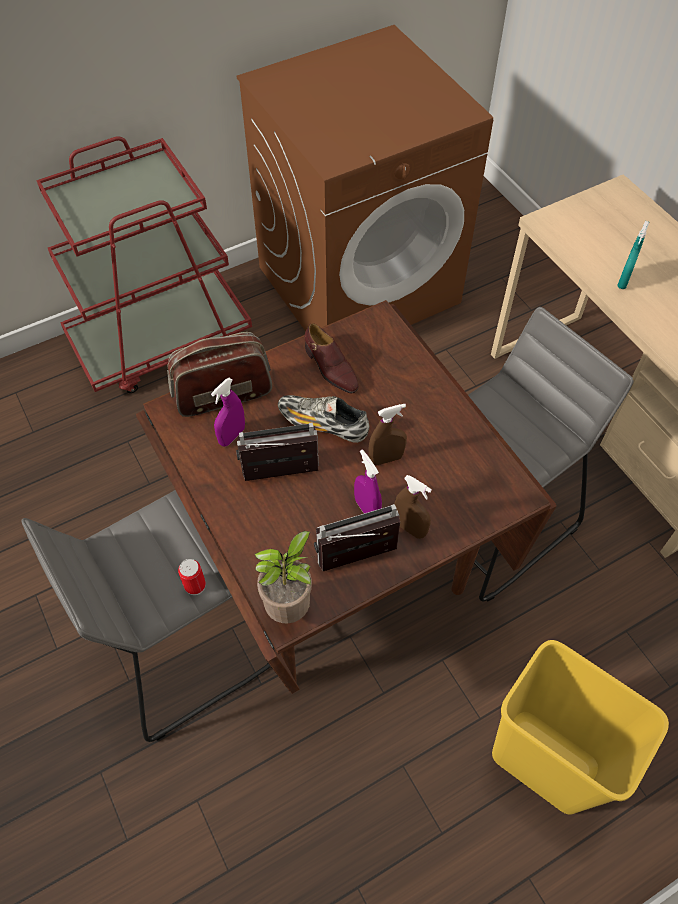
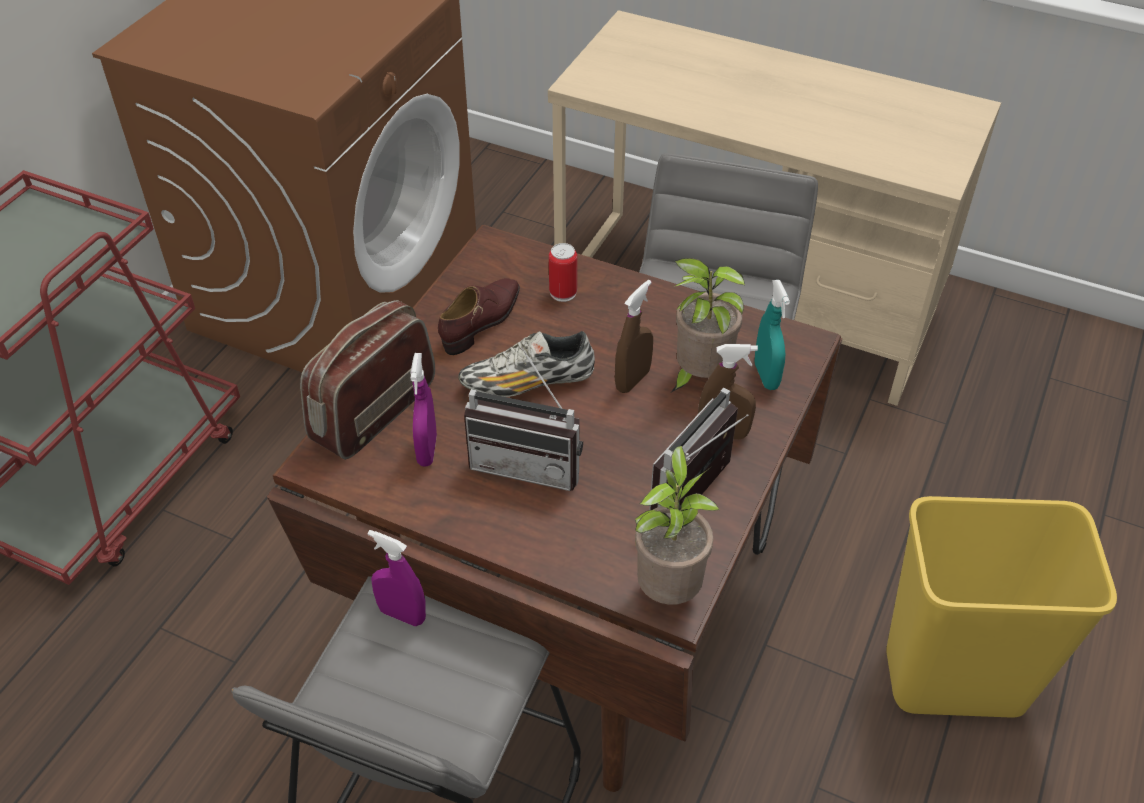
camera: 35 degrees left, 10 degrees down
(195, 585) = (495, 667): can -> can (563, 293)
(280, 478) = (529, 462): radio -> radio turned 120 degrees counterclockwise
(330, 368) = (482, 321): brown shoe -> brown shoe turned 75 degrees counterclockwise
(367, 509) = (659, 441): purple spray bottle -> purple spray bottle (402, 615)
(429, 480) = (698, 377): none -> potted plant
(623, 281) = (709, 106): turquoise spray bottle -> turquoise spray bottle (766, 376)

